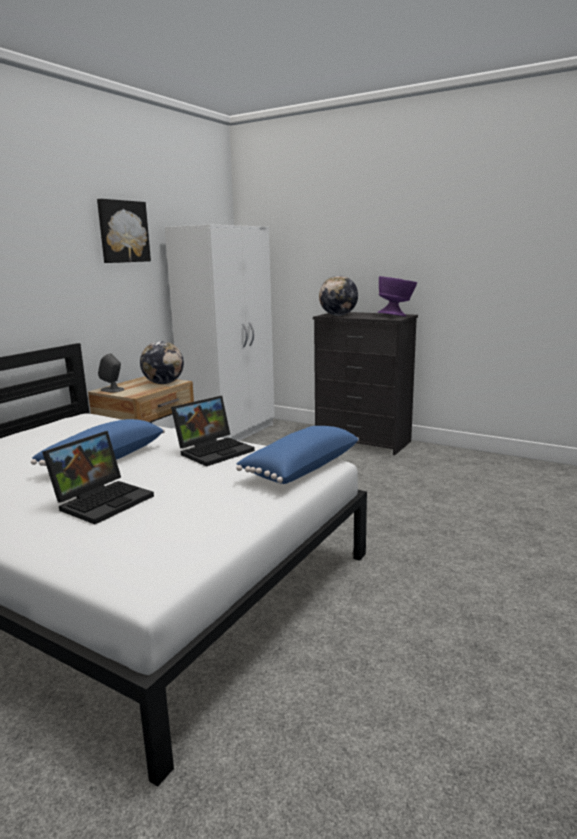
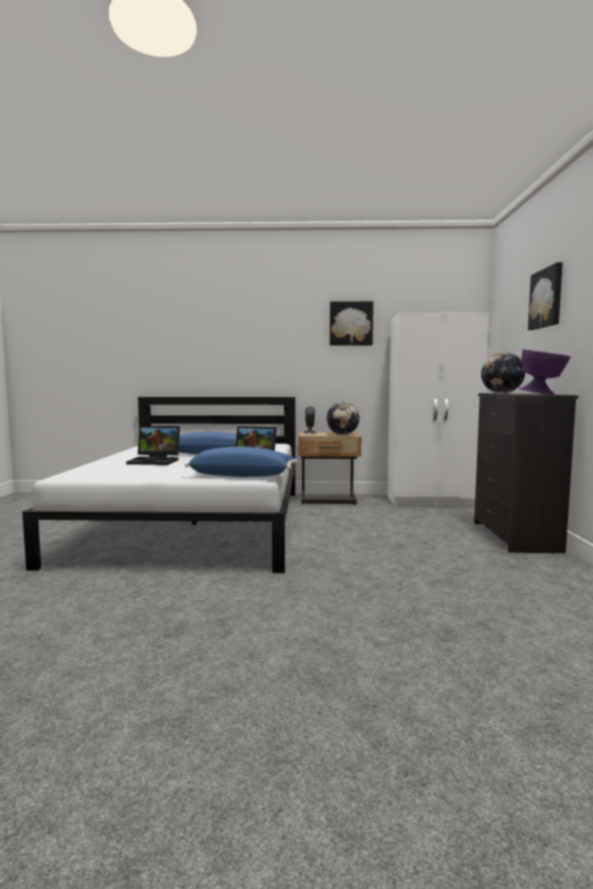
camera: 60 degrees right, 10 degrees down
(354, 223) = (547, 298): none -> picture

